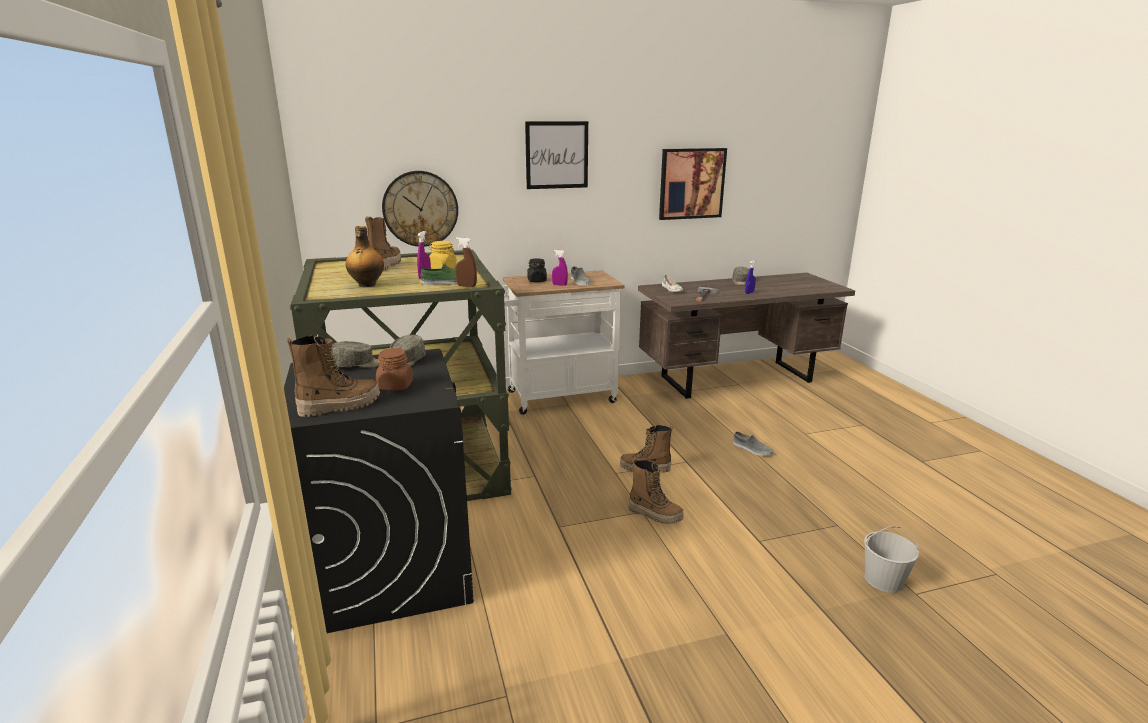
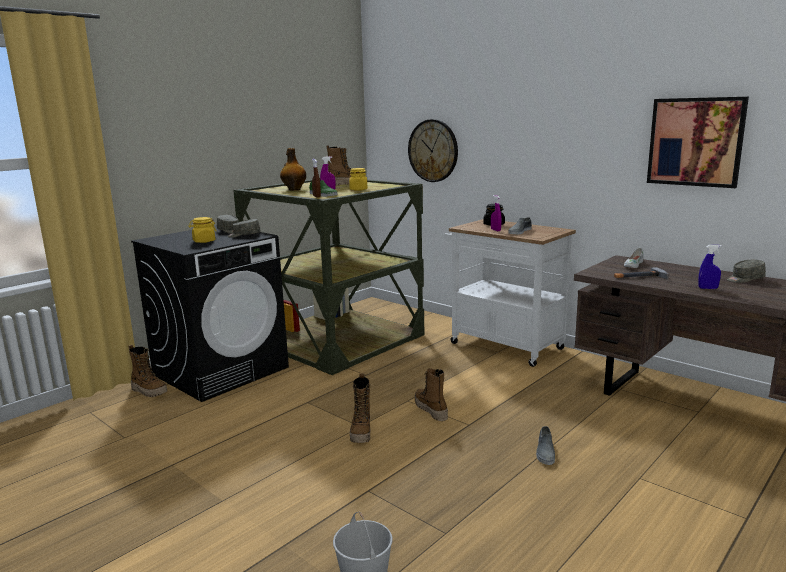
camera: 60 degrees right, 5 degrees down
(340, 406) = (167, 241): boot -> boot (149, 391)
(395, 386) = (204, 241): brown jar -> yellow jar
(557, 155) = (539, 106): picture -> none

